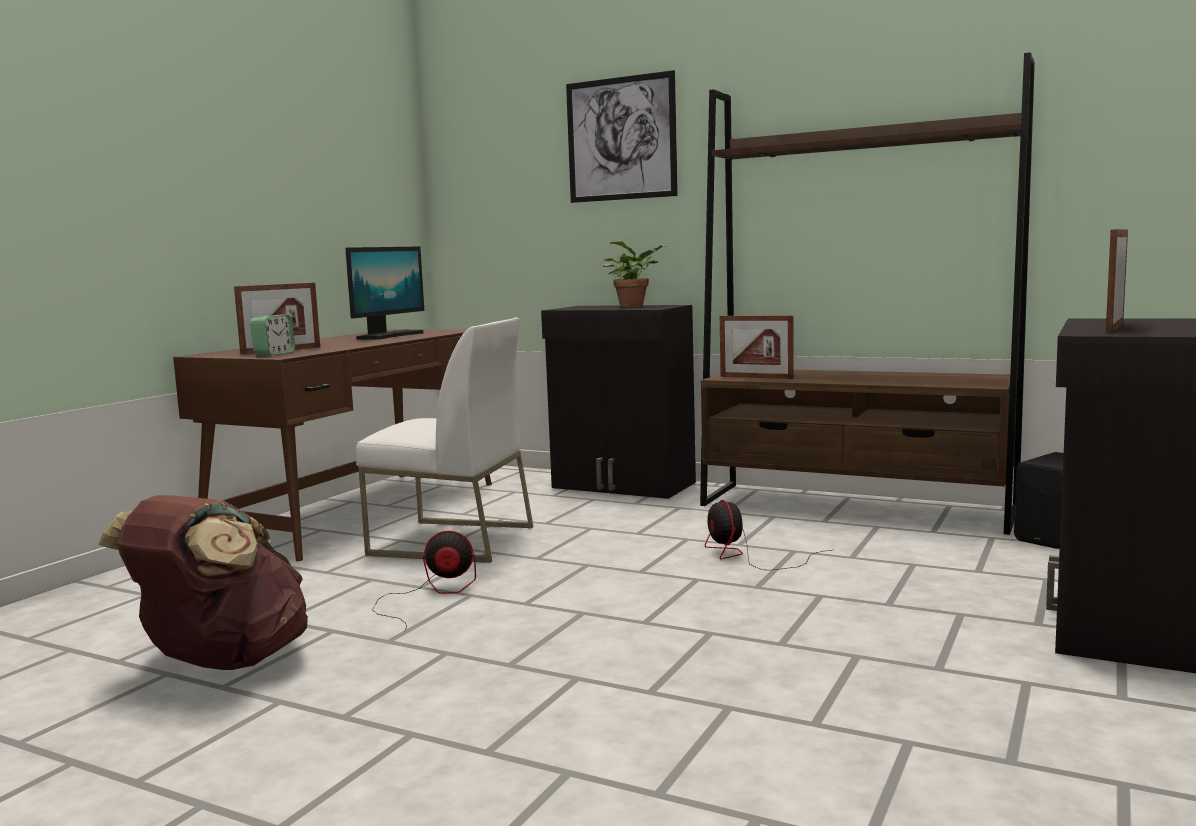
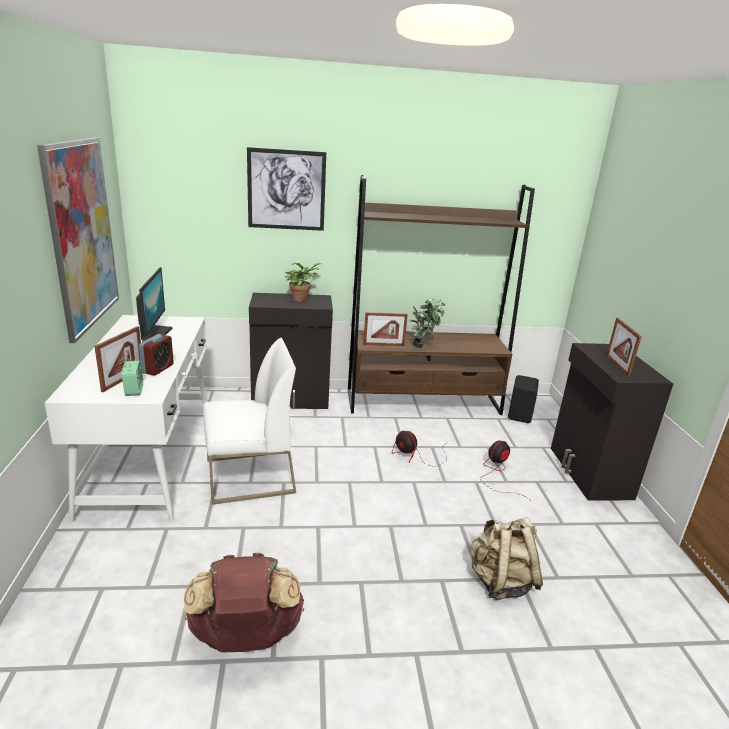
camera: 35 degrees left, 15 degrees up
(314, 194) = (82, 235): none -> picture
(336, 347) = (158, 369): none -> alarm clock
(359, 511) = (151, 456): brown desk -> white desk
(430, 595) = (296, 533): fan -> fan (497, 473)
(682, 702) = (500, 582): none -> beige backpack
(830, 380) = (424, 346): none -> potted plant

